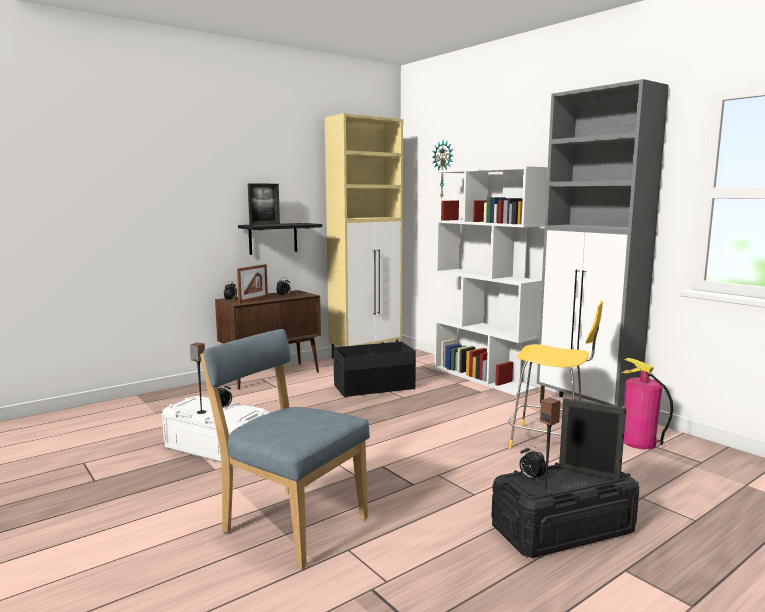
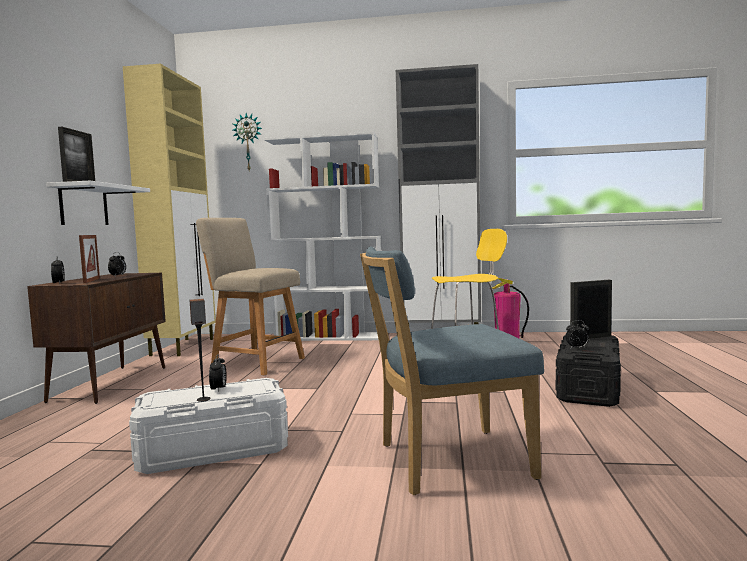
camera: 45 degrees left, 5 degrees down
(273, 238) = (84, 205): black shelf -> white shelf
(374, 387) = (255, 363): black storage box -> beige chair
(545, 492) = (603, 351): speaker -> none

